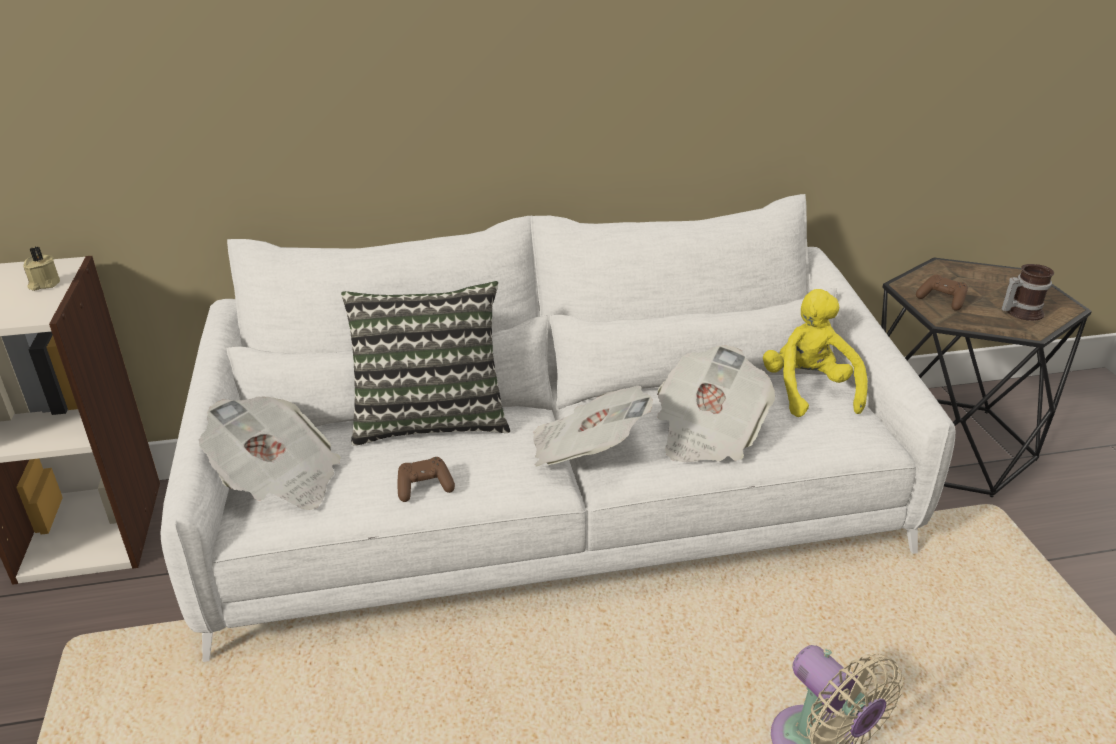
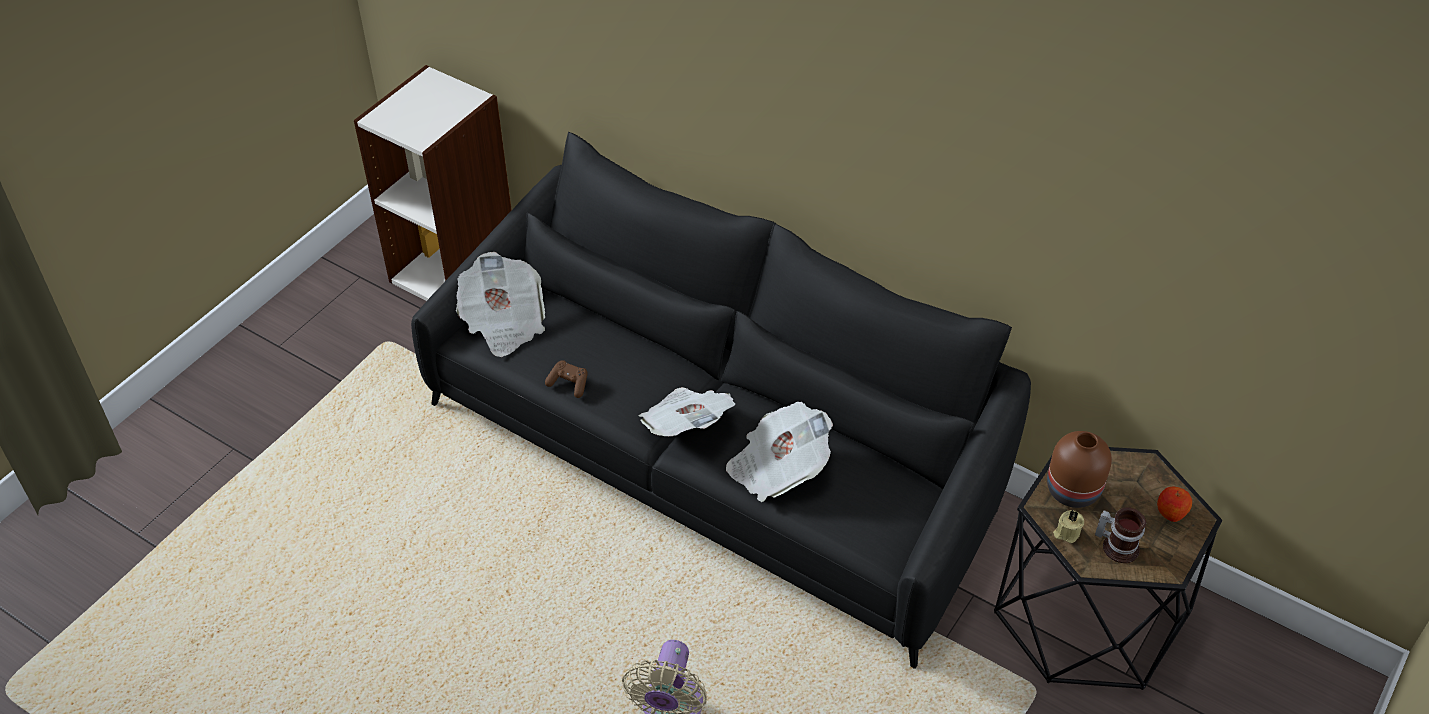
camera: 45 degrees right, 15 degrees up
(44, 284) = (449, 111): beige candle -> beige candle (1066, 533)
(430, 418) = (629, 335): pillow -> none
(557, 516) = (716, 457): white sofa -> black sofa
(808, 391) = (898, 489): yellow plush toy -> none
(941, 300) = (1074, 491): brown game controller -> brown vase
(1004, 279) = (1171, 512): none -> apple

